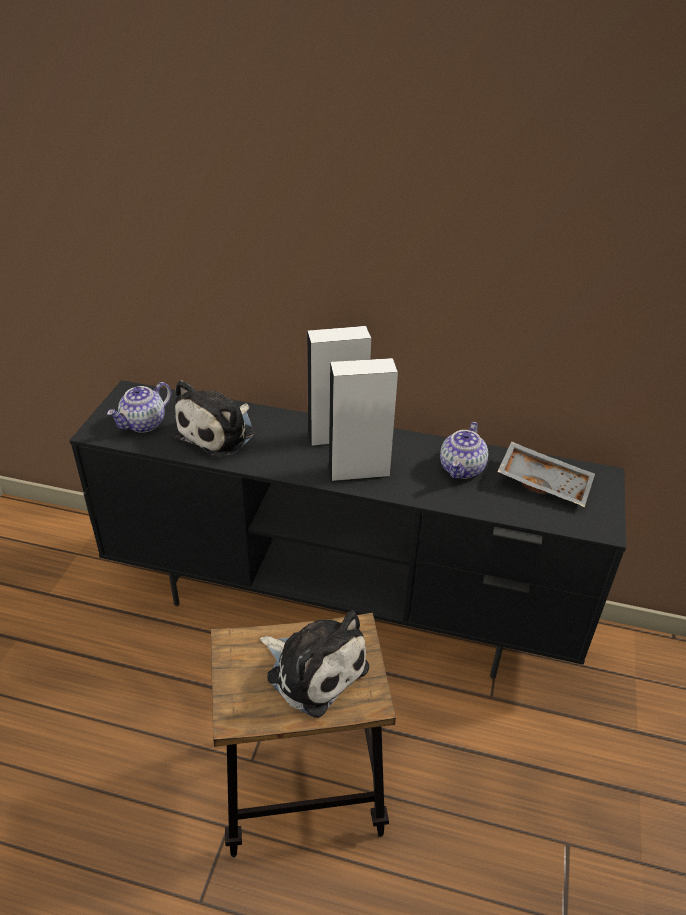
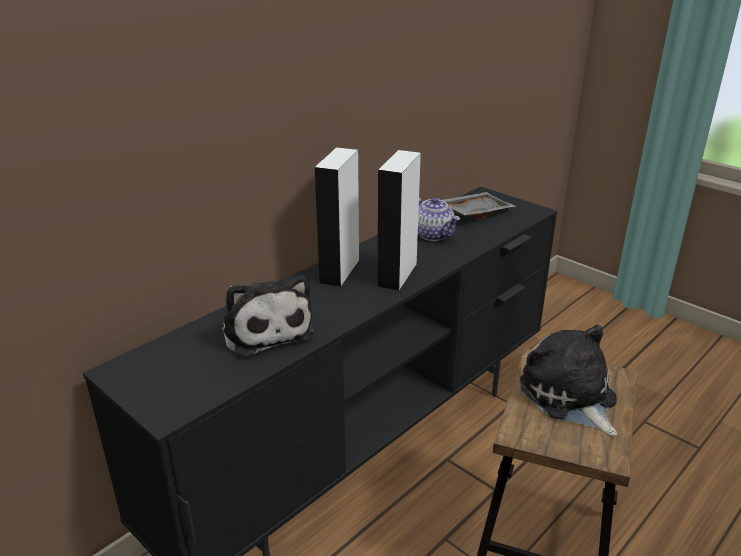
camera: 60 degrees left, 10 degrees down
(143, 424) = (194, 374): teapot -> none
(313, 669) = (569, 397): plush toy -> plush toy turned 90 degrees counterclockwise

